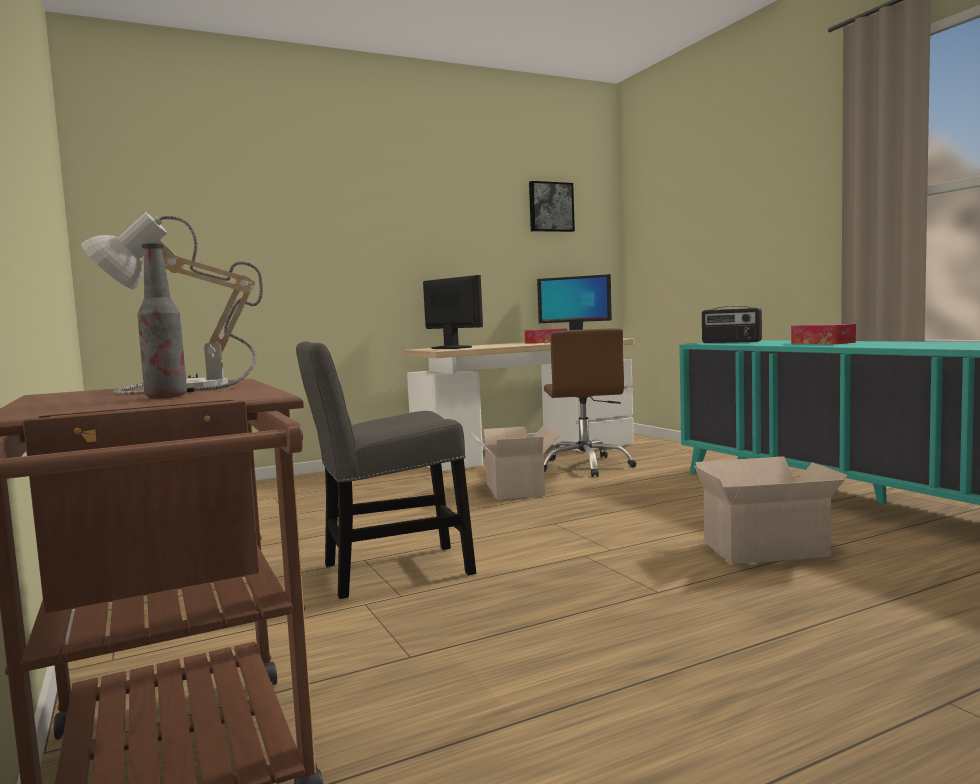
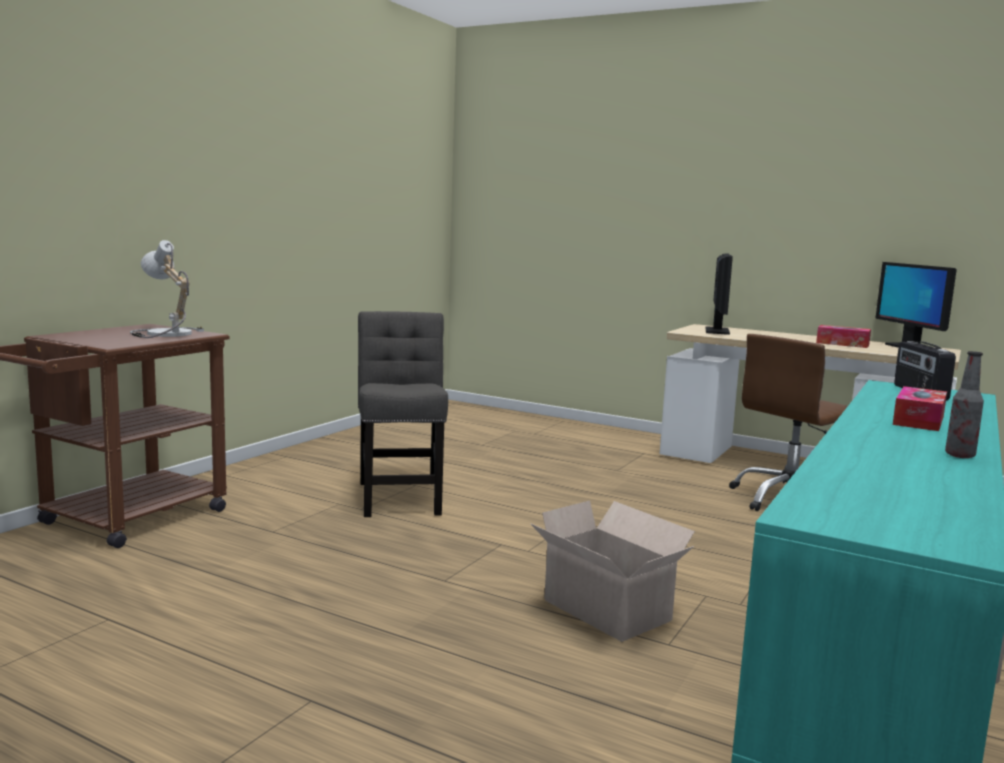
camera: 55 degrees right, 5 degrees up
(166, 397) = (116, 337): bottle -> bottle (959, 455)
(388, 571) = (400, 496): grey chair -> grey chair turned 45 degrees clockwise
(514, 488) = (656, 489): cardboard box -> none
(550, 207) = (925, 167): picture -> none

